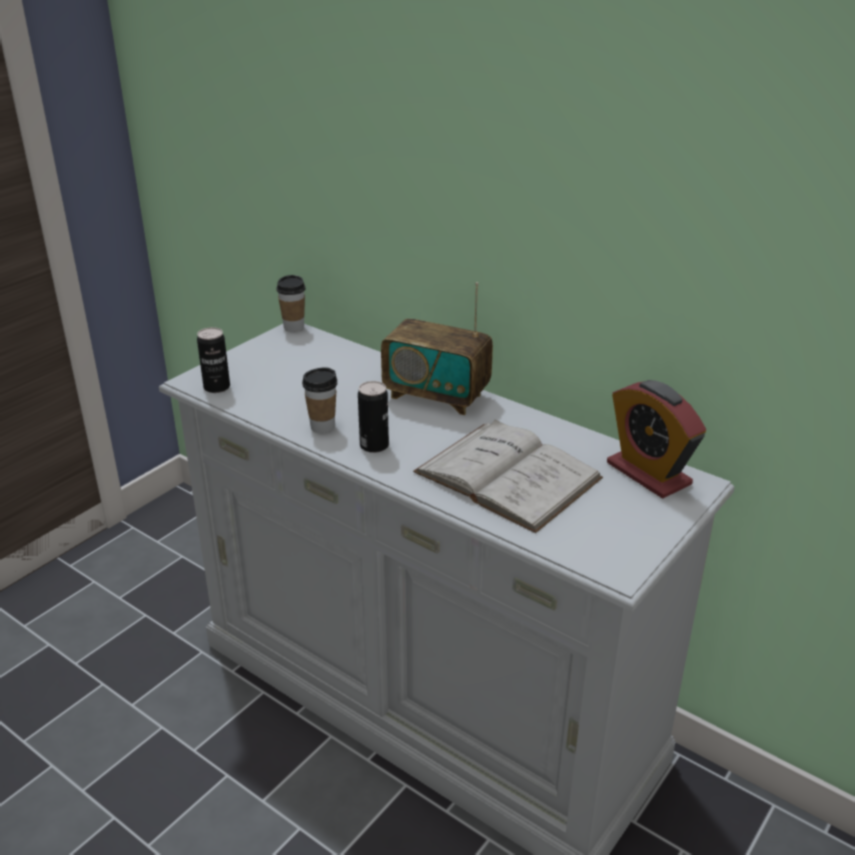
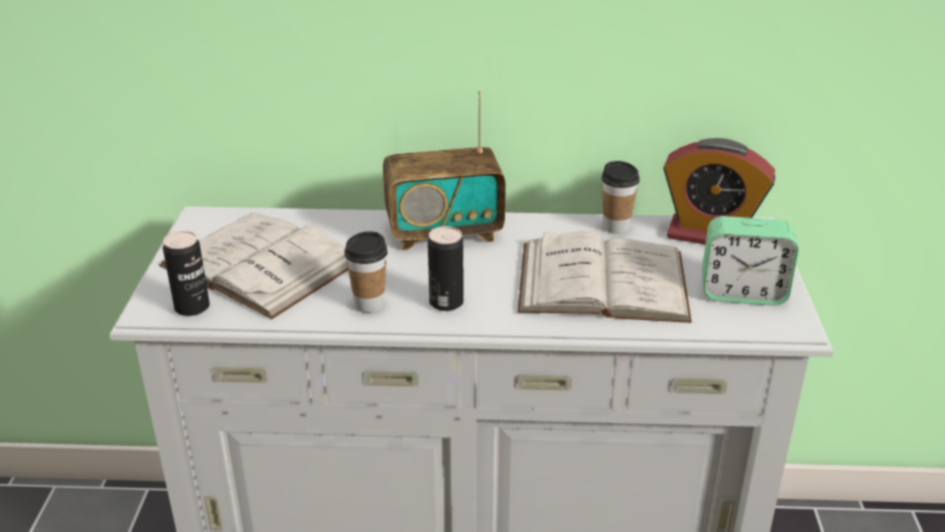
camera: 35 degrees left, 0 degrees up
(289, 374) = (260, 264): none -> white book
(294, 327) = (200, 214): cup -> cup (616, 227)
(611, 529) = (743, 293): none -> alarm clock

